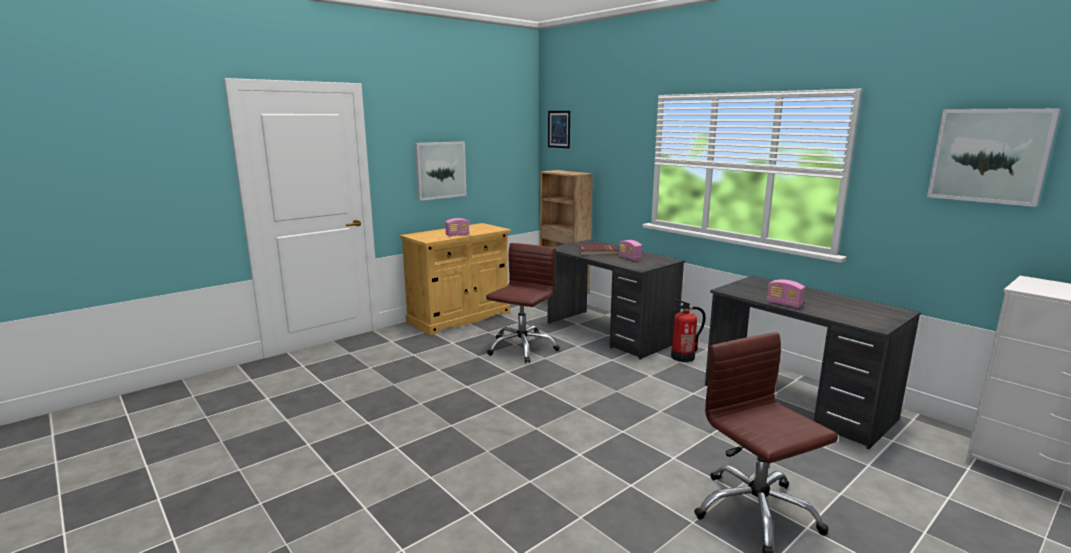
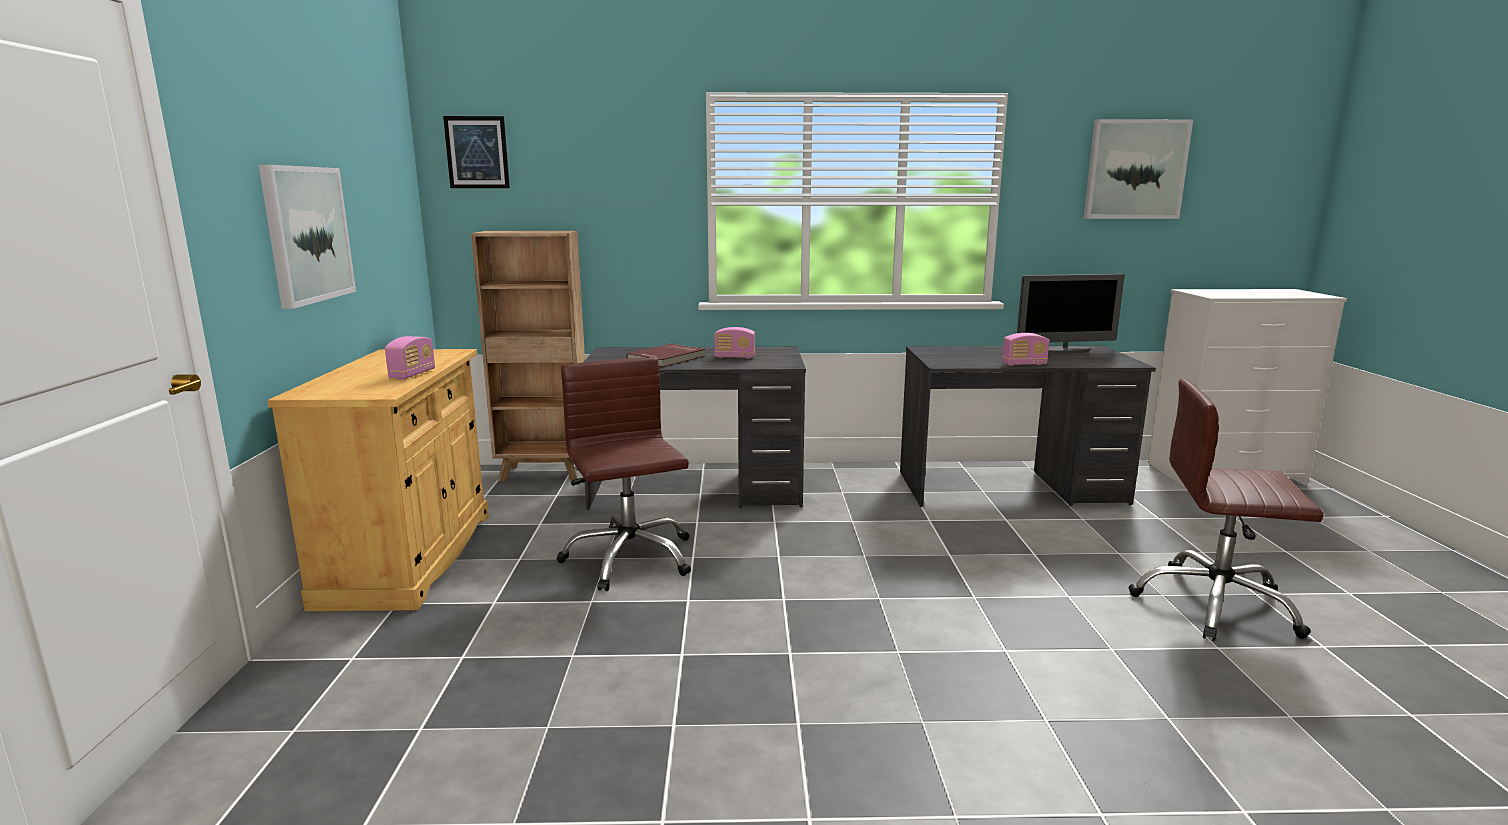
camera: 50 degrees left, 0 degrees up
(683, 357) = (834, 486): fire extinguisher -> none
(861, 306) = (1065, 350): none -> monitor

